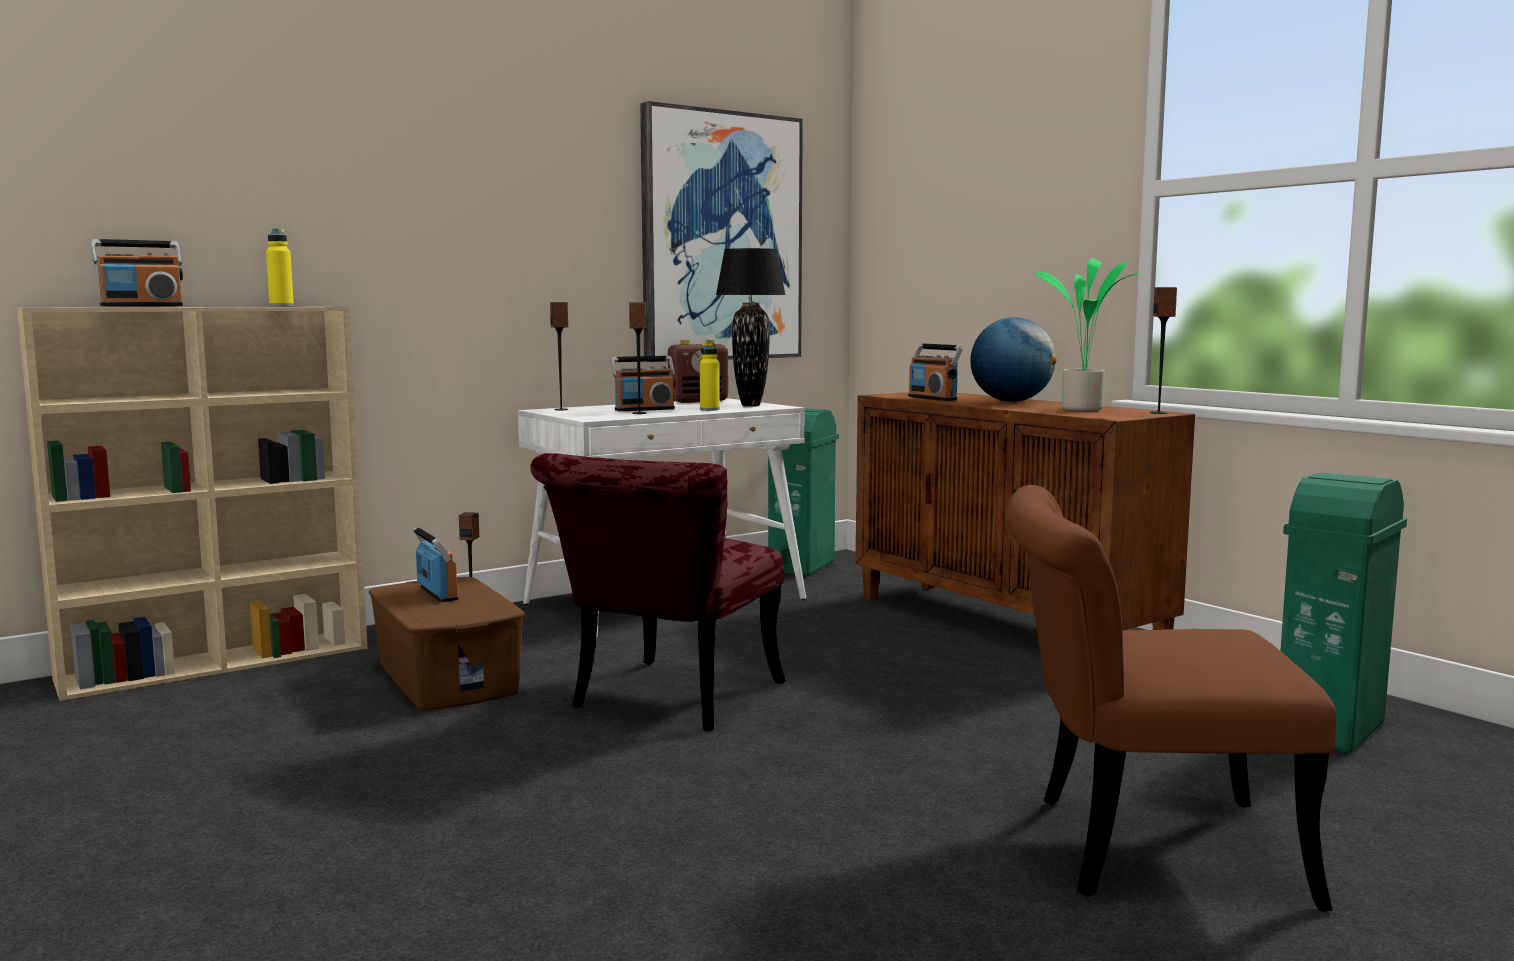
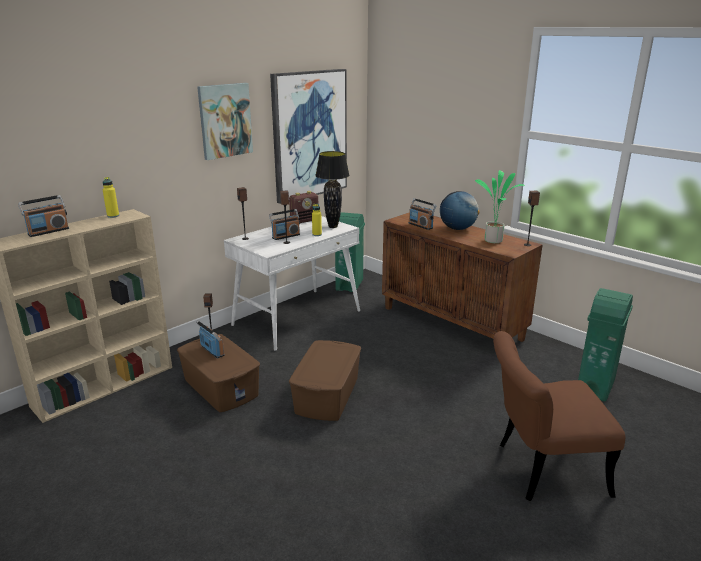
camera: 10 degrees left, 15 degrees up
(540, 175) = (225, 120): none -> picture
(667, 702) = (326, 395): red chair -> brown storage box

